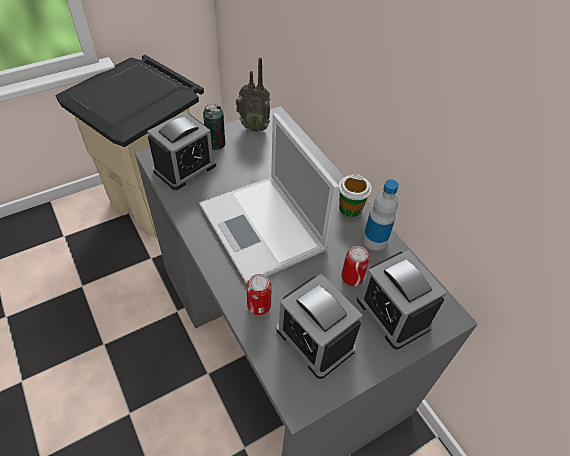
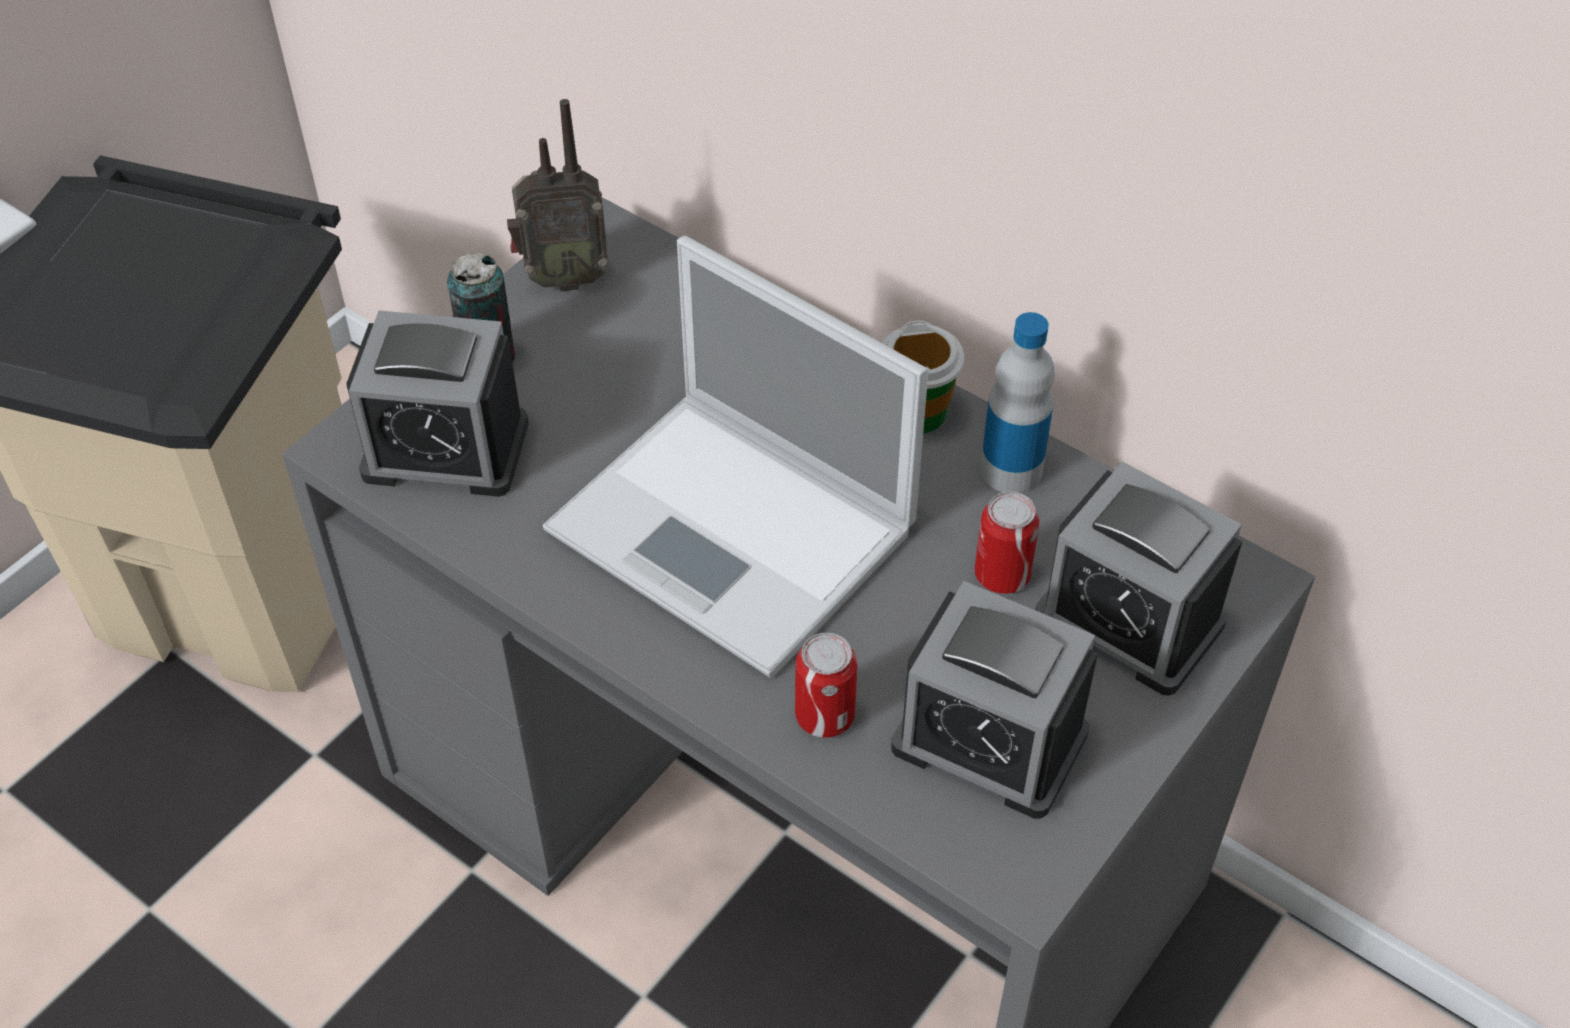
camera: 20 degrees left, 0 degrees up
(185, 168) = (445, 449): alarm clock -> alarm clock turned 75 degrees clockwise

